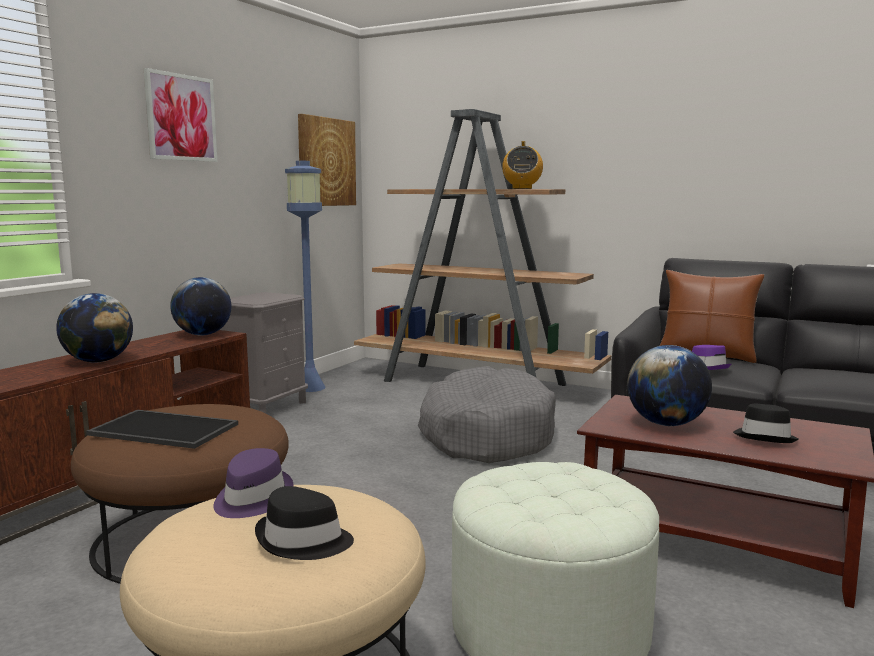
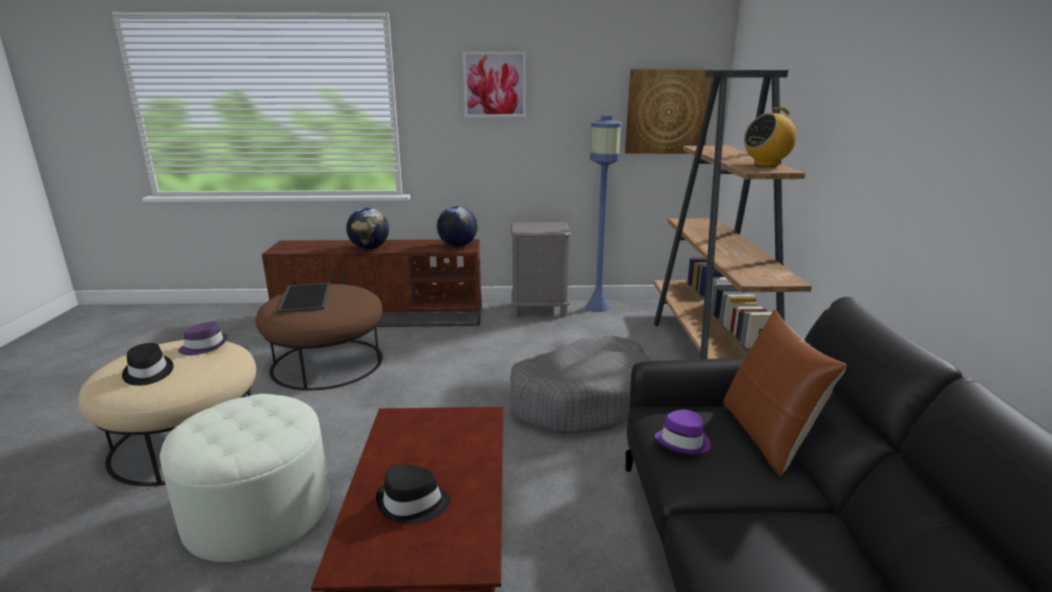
camera: 60 degrees right, 10 degrees up
(666, 424) = (421, 444): globe -> none

